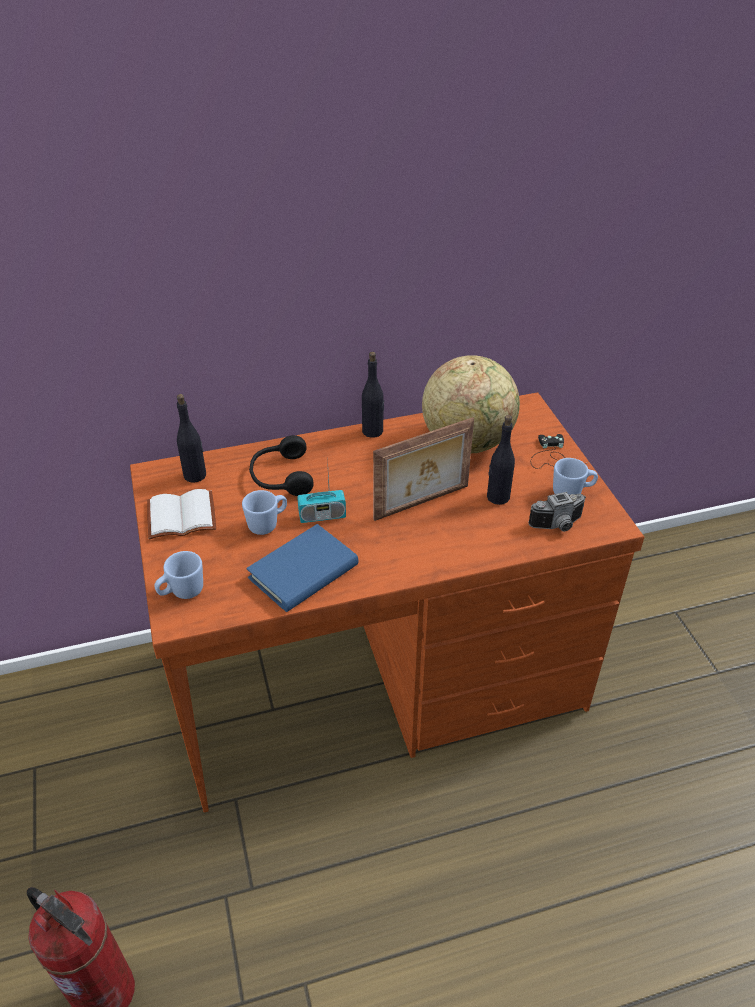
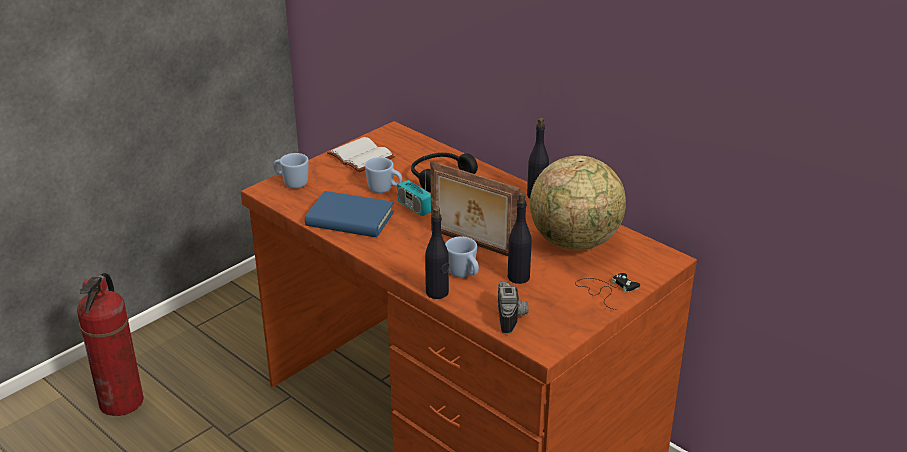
camera: 60 degrees right, 10 degrees down
(195, 475) = (406, 146): black bottle -> black bottle (437, 292)
(558, 526) = (513, 317): camera -> camera turned 135 degrees counterclockwise
(572, 493) = (565, 314): blue mug -> blue mug (464, 274)

